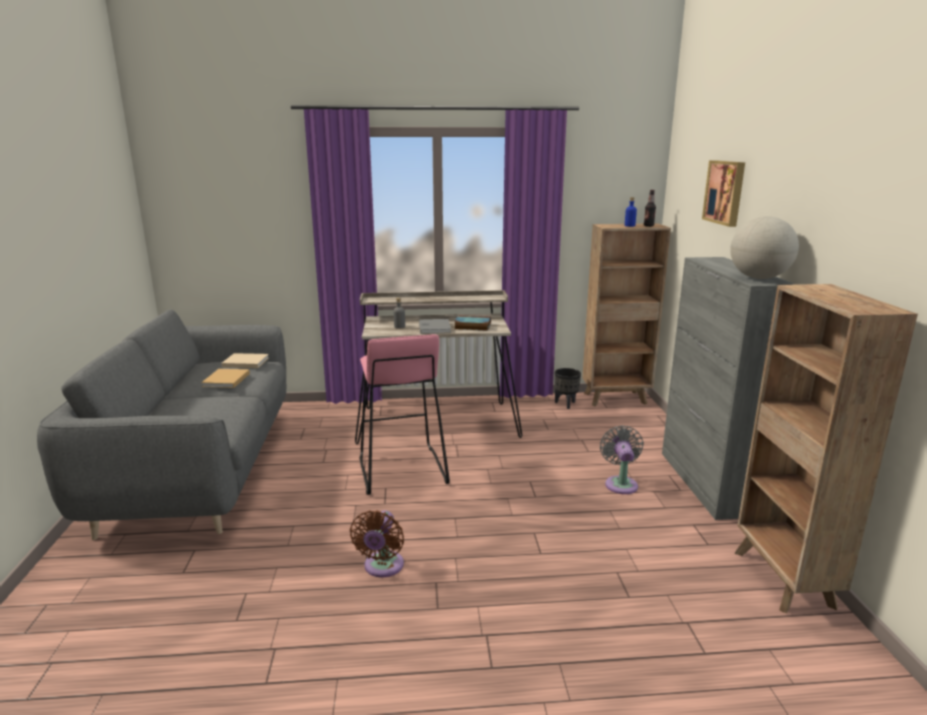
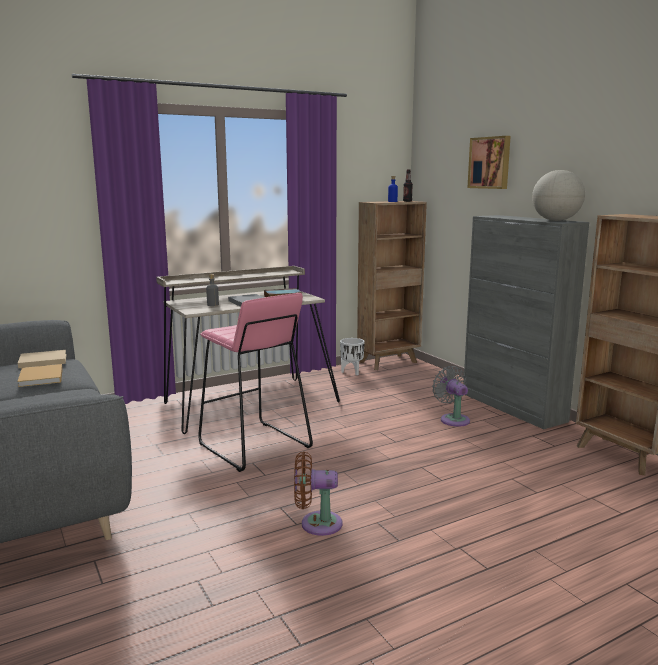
camera: 25 degrees left, 5 degrees down
(382, 567) = (316, 524): brown fan -> brown fan turned 105 degrees clockwise
(566, 404) = (352, 372): black planter -> white planter

